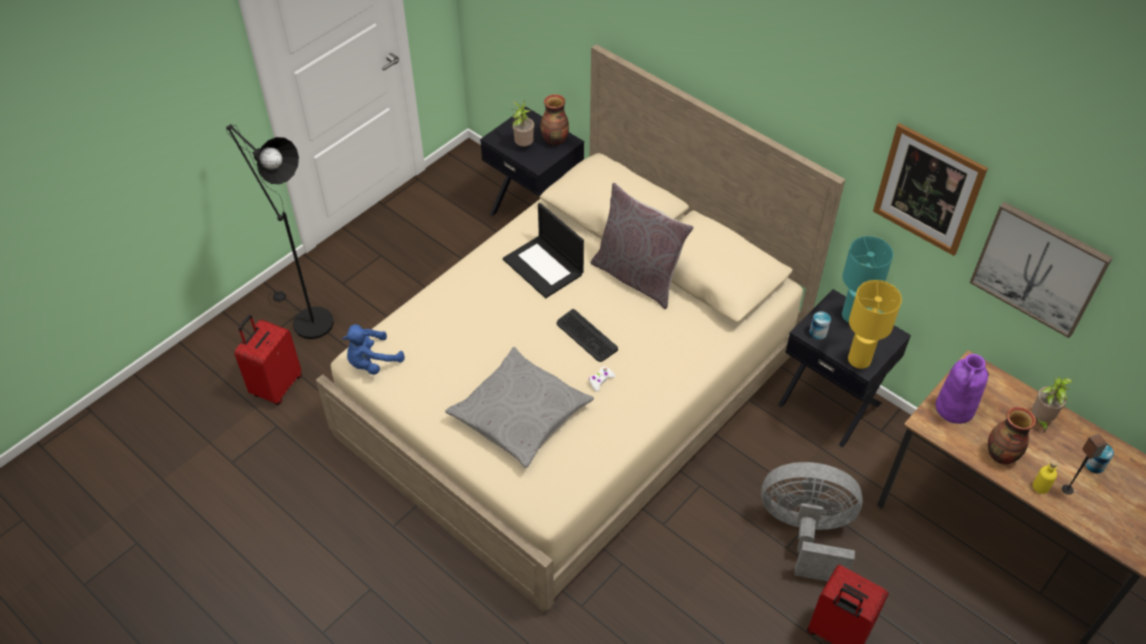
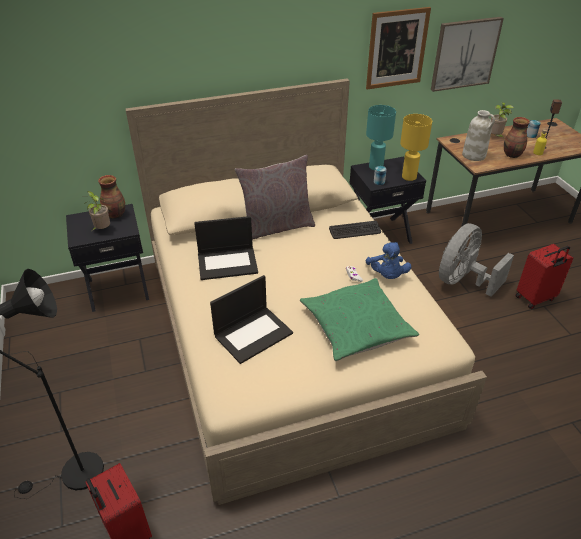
camera: 60 degrees left, 10 degrees down
(372, 362) = (237, 395): blue plush toy -> blue plush toy (387, 275)
(455, 337) = (253, 334): none -> laptop
(520, 414) = (356, 326): grey pillow -> green pillow
(586, 336) = (309, 268): keyboard -> keyboard (355, 231)
(955, 409) = (474, 155): purple vase -> white vase

